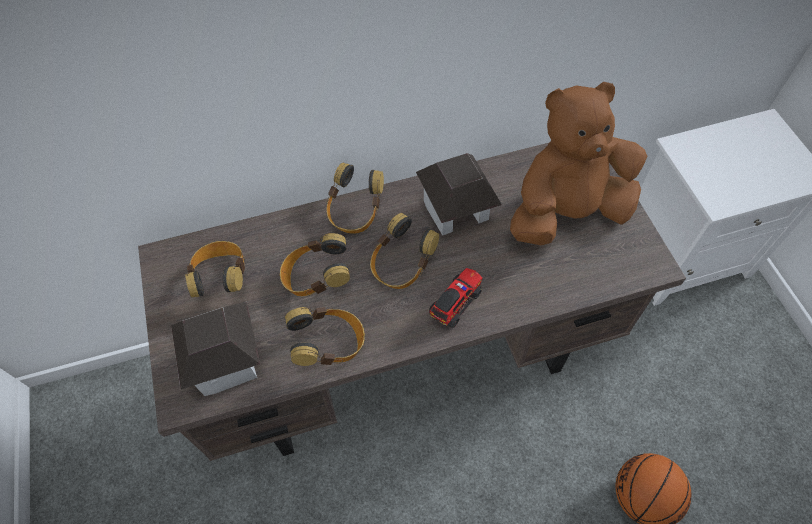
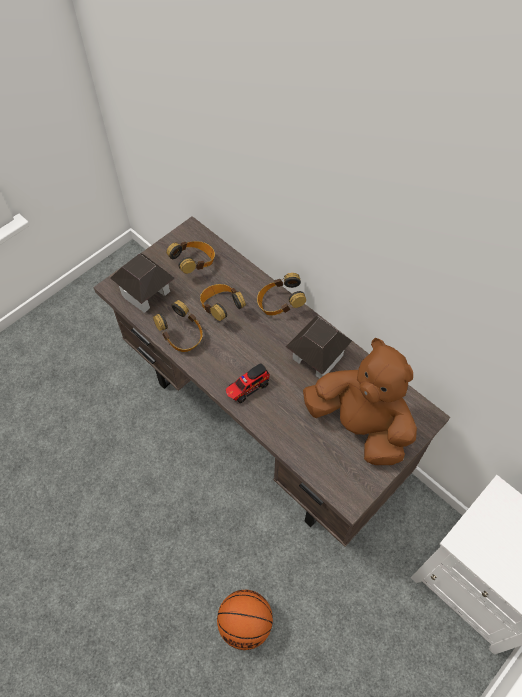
camera: 60 degrees right, 0 degrees up
(402, 265) = (256, 347): headphones -> none
(456, 302) = (247, 388): toy truck -> toy truck turned 135 degrees clockwise

